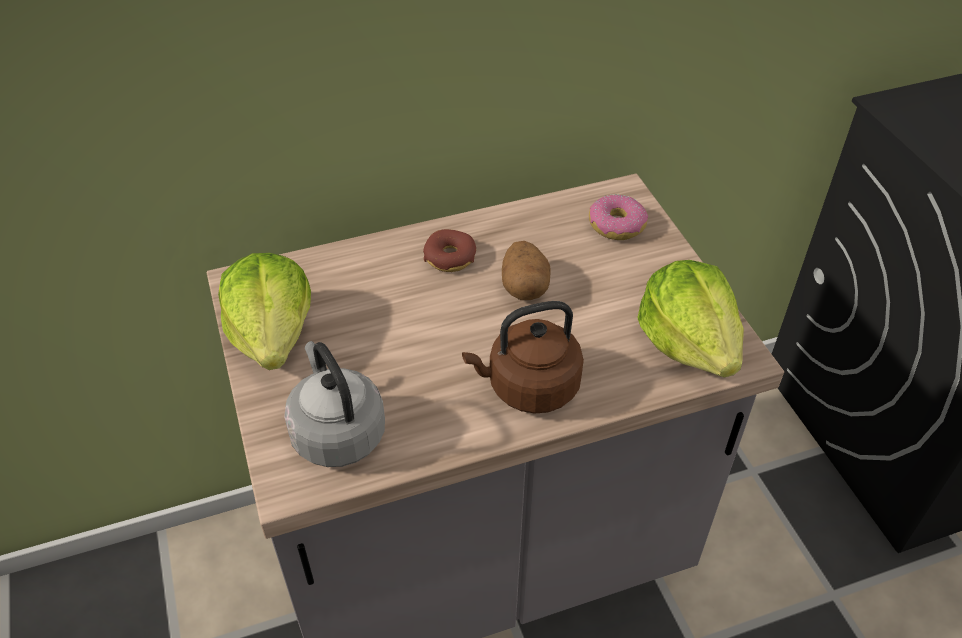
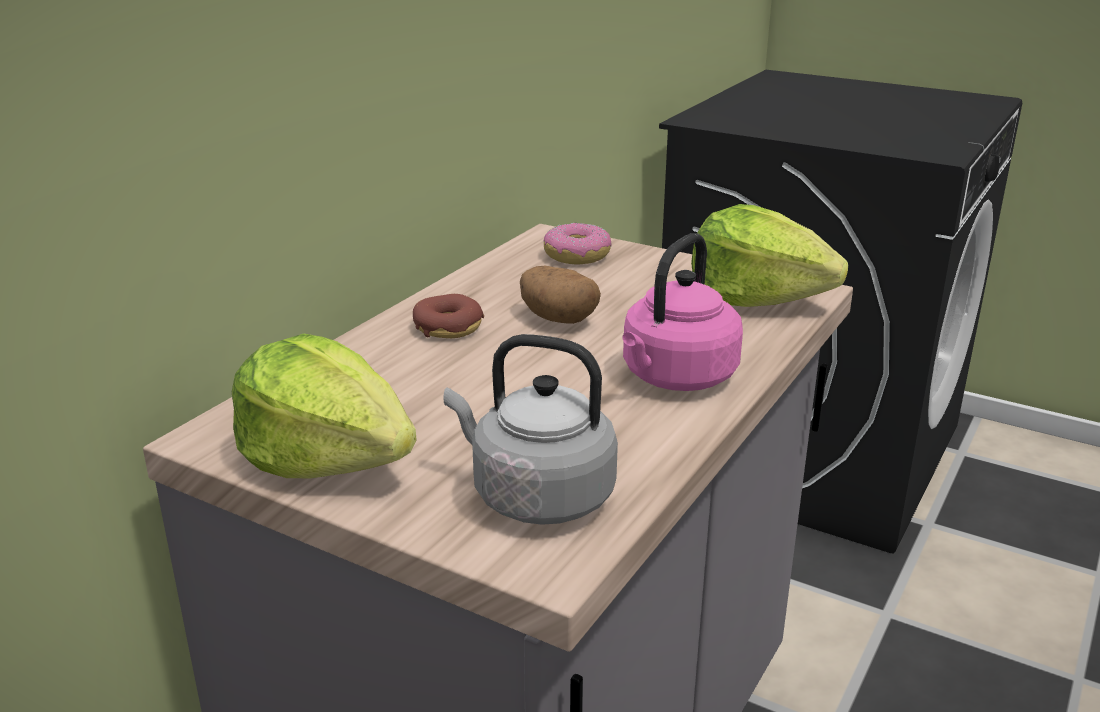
camera: 40 degrees left, 20 degrees down
(528, 387) = (676, 378): brown kettle -> pink kettle

